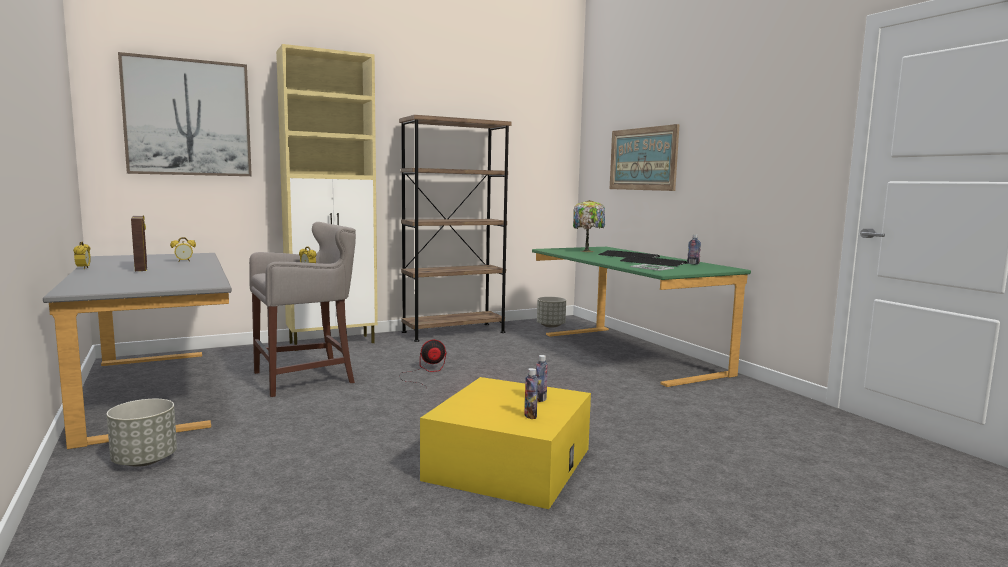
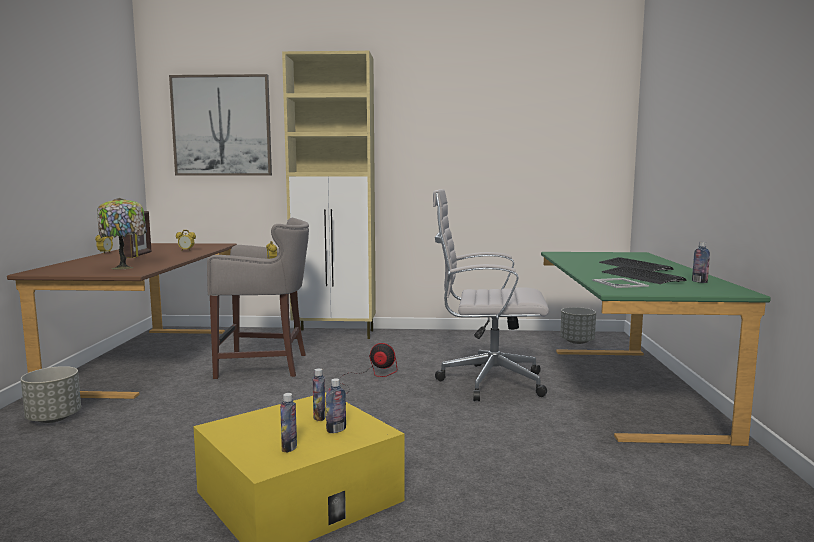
camera: 30 degrees right, 0 degrees up
(157, 390) = (150, 359): grey desk -> brown desk
(453, 332) = (459, 336): brown bookcase -> none
(511, 394) = (319, 417): none -> bottle
(527, 363) = (487, 382): none -> white office chair
(588, 251) = (601, 257): table lamp -> table lamp (124, 267)
(642, 159) = (682, 142): picture -> none

